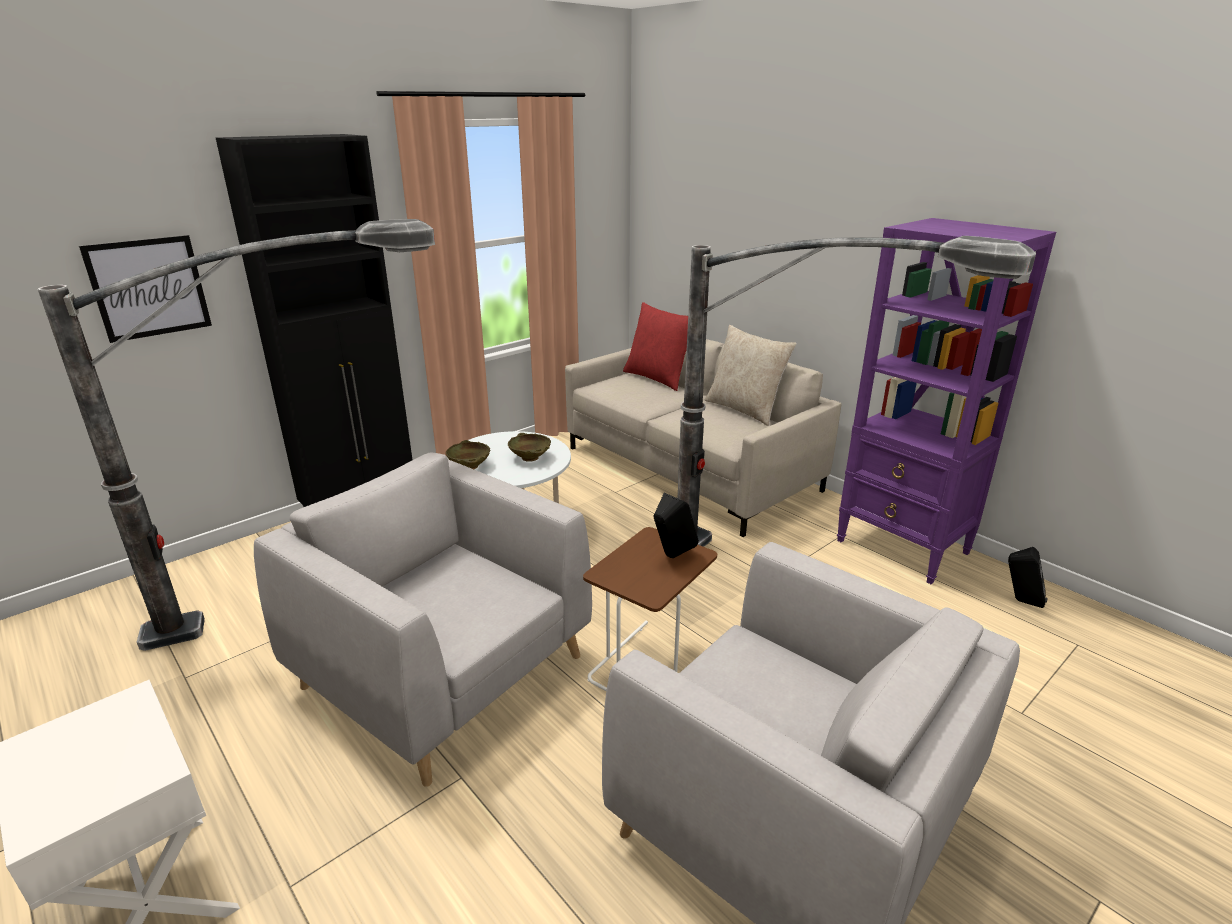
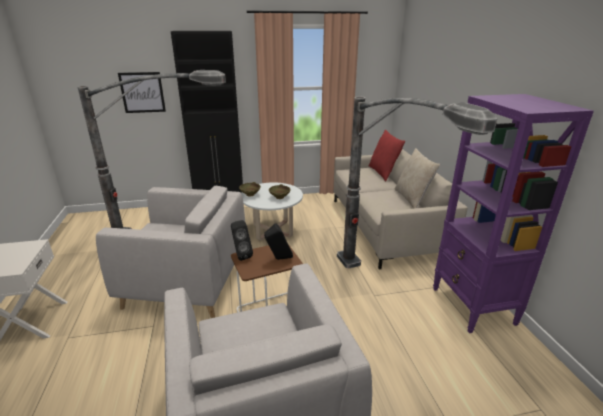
camera: 30 degrees right, 0 degrees up
(443, 670) = (187, 281): grey armchair -> grey armchair turned 120 degrees clockwise
(1020, 601) = (525, 366): black speaker -> black speaker (241, 255)

